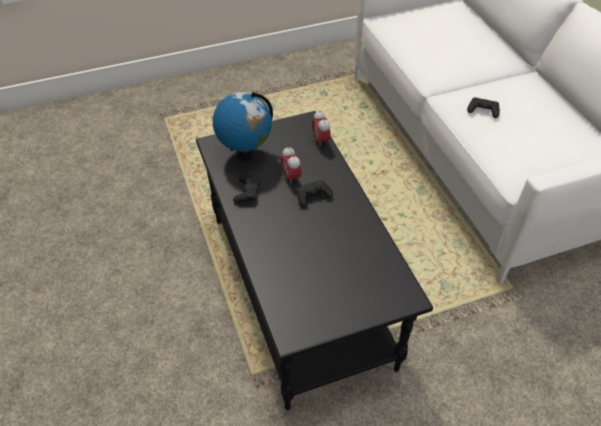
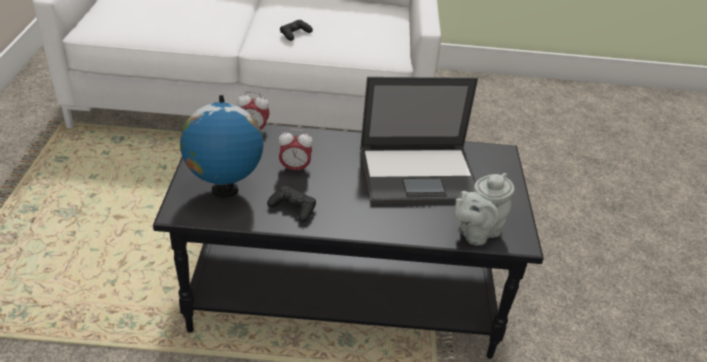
camera: 70 degrees left, 10 degrees down
(283, 303) = (476, 232): none -> grey teapot
(313, 196) = (335, 163): black game controller -> none
(334, 249) = (420, 175): none -> laptop

